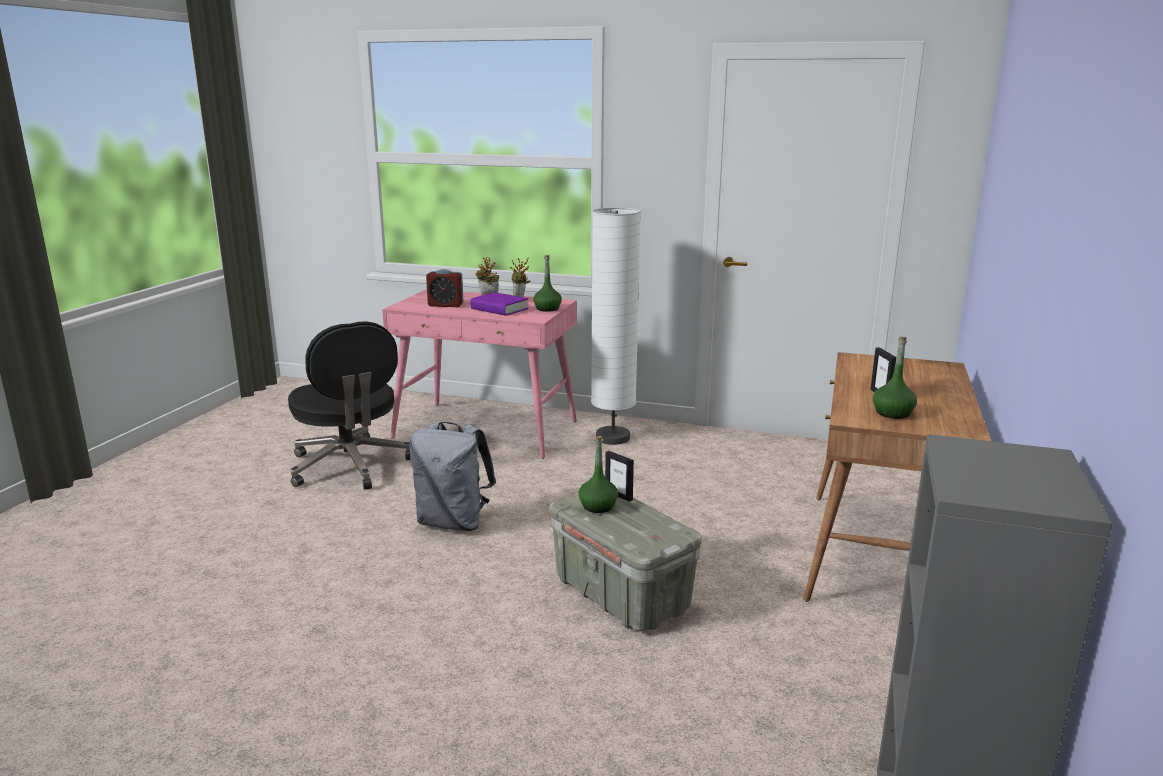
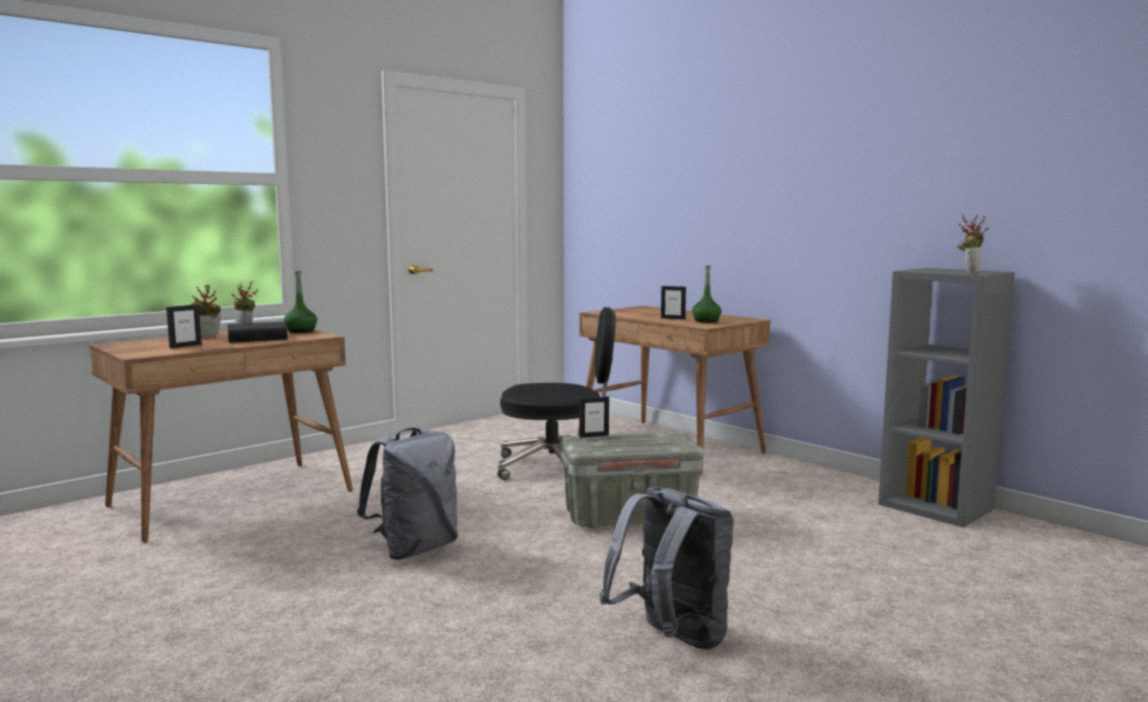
camera: 60 degrees left, 10 degrees down
(350, 466) = (172, 575): black office chair -> black office chair (557, 467)
(359, 693) = (672, 639): none -> grey backpack
(445, 305) = (185, 346): alarm clock -> picture frame
(487, 429) = (233, 498): pink desk -> brown desk
(499, 309) = (257, 338): purple book -> black book
(598, 506) = (603, 443): green bottle -> none
(613, 438) = (364, 462): white floor lamp -> none
(981, 486) = (969, 273): none -> potted plant

